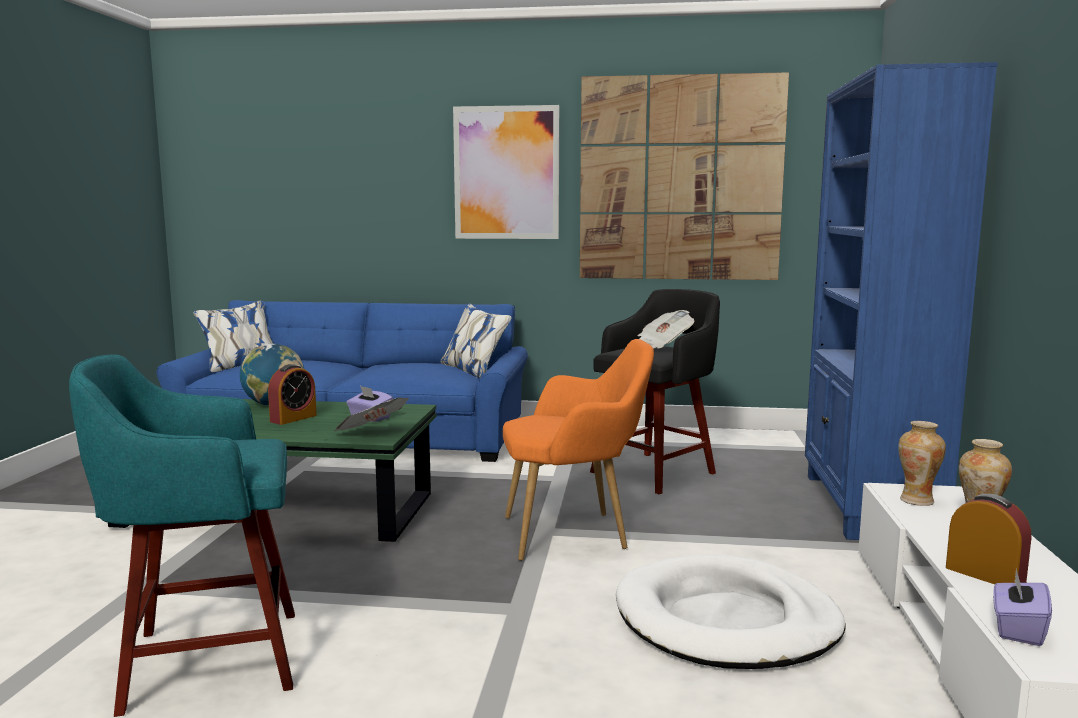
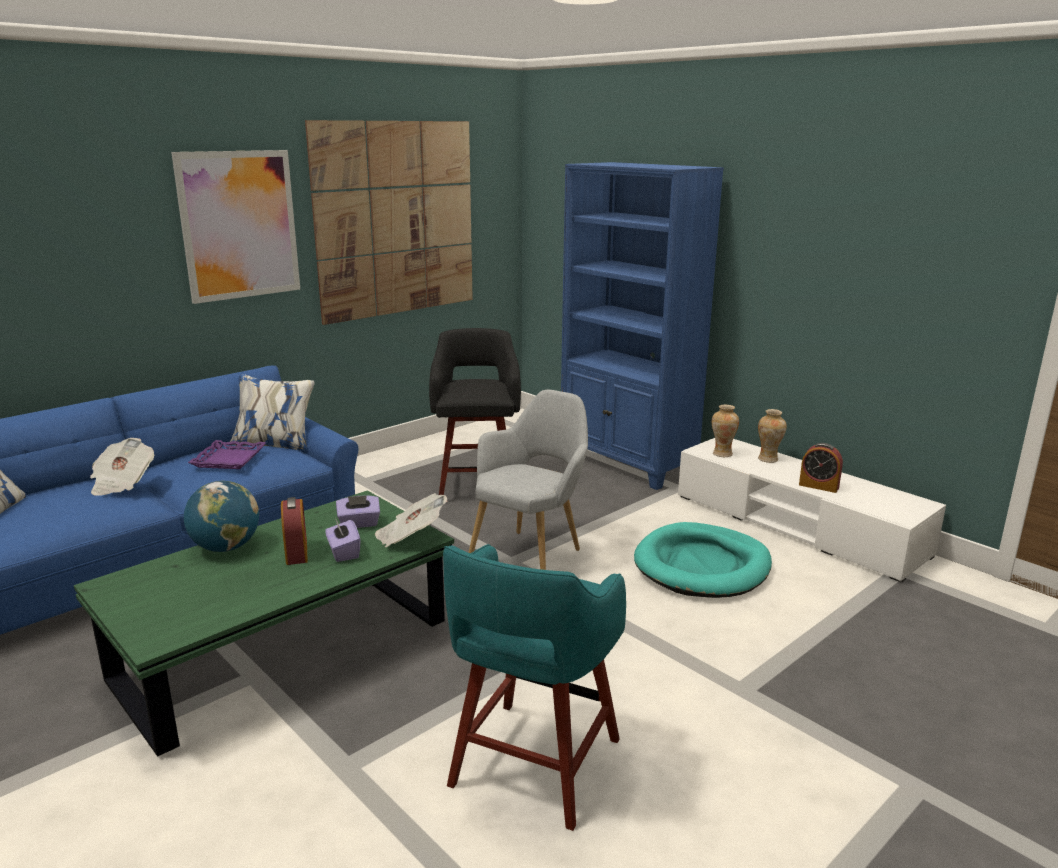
camera: 50 degrees left, 10 degrees up
(411, 368) = (229, 459): none -> purple tray
(574, 534) = (532, 555): orange armchair -> grey armchair
(661, 346) = (473, 382): newspaper -> newspaper (122, 483)
(726, 620) = (702, 566): white dog bed -> turquoise dog bed
(985, 575) = (818, 486): alarm clock -> alarm clock turned 150 degrees counterclockwise
(1017, 629) = (872, 508): purple tissue box -> purple tissue box (343, 552)

